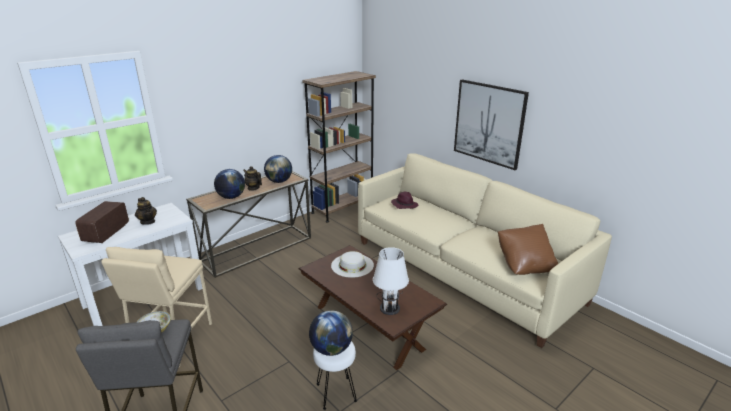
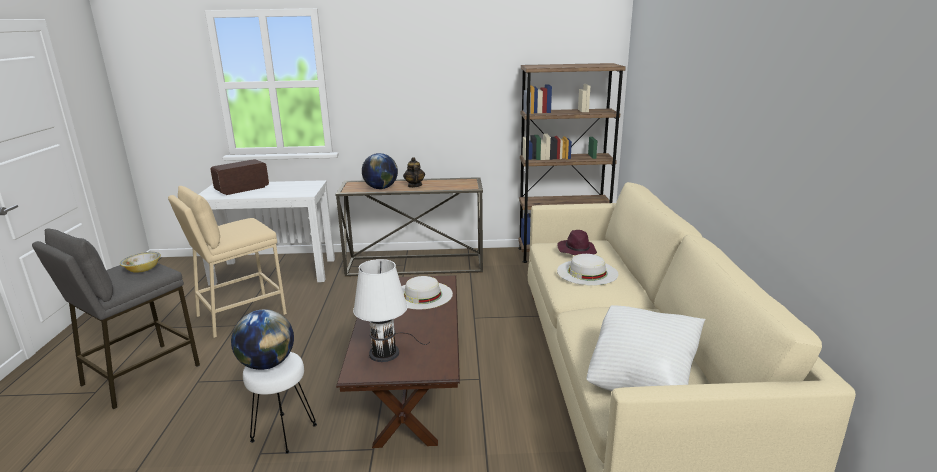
camera: 40 degrees right, 5 degrees down
(148, 221) = (282, 189): teapot -> none
(279, 181) = (449, 186): globe -> none
(430, 217) = (587, 272): none -> white hat
(489, 123) = (724, 138): picture -> none
(525, 265) = (641, 382): brown pillow -> white pillow

